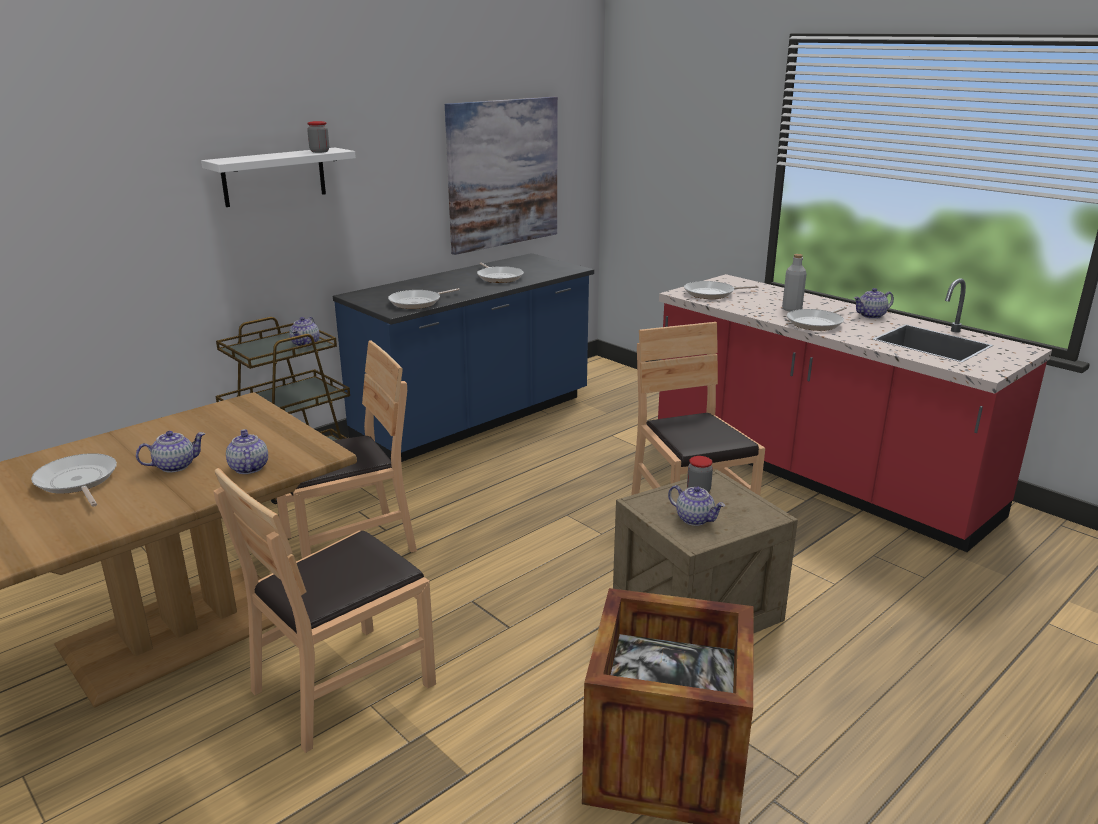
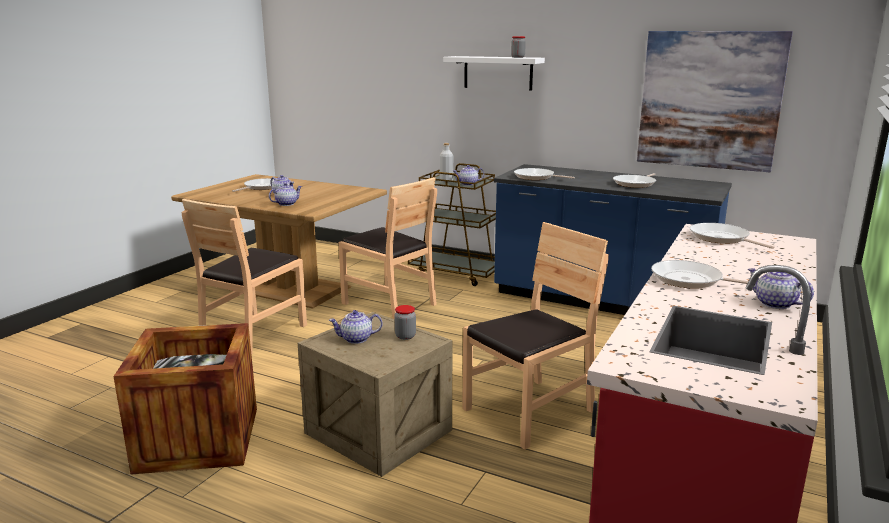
camera: 70 degrees right, 5 degrees down
(343, 685) = (253, 333): brown chair -> brown chair turned 90 degrees counterclockwise
(695, 519) = (356, 339): teapot -> teapot turned 60 degrees clockwise
(792, 309) = (727, 269): grey bottle -> grey bottle (446, 181)

